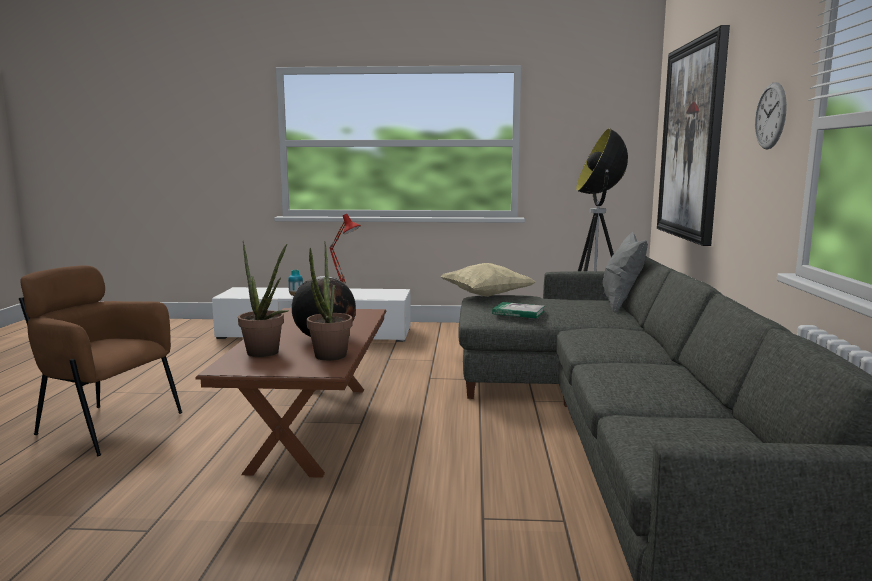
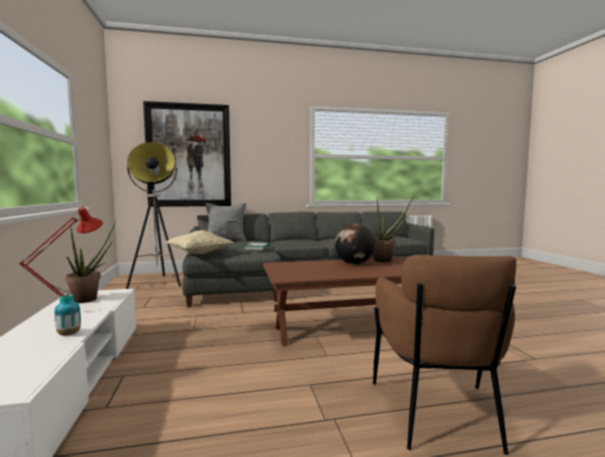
camera: 105 degrees left, 5 degrees down
(266, 354) = (398, 268): potted plant -> potted plant (90, 298)
(770, 116) = (279, 150): wall clock -> none

